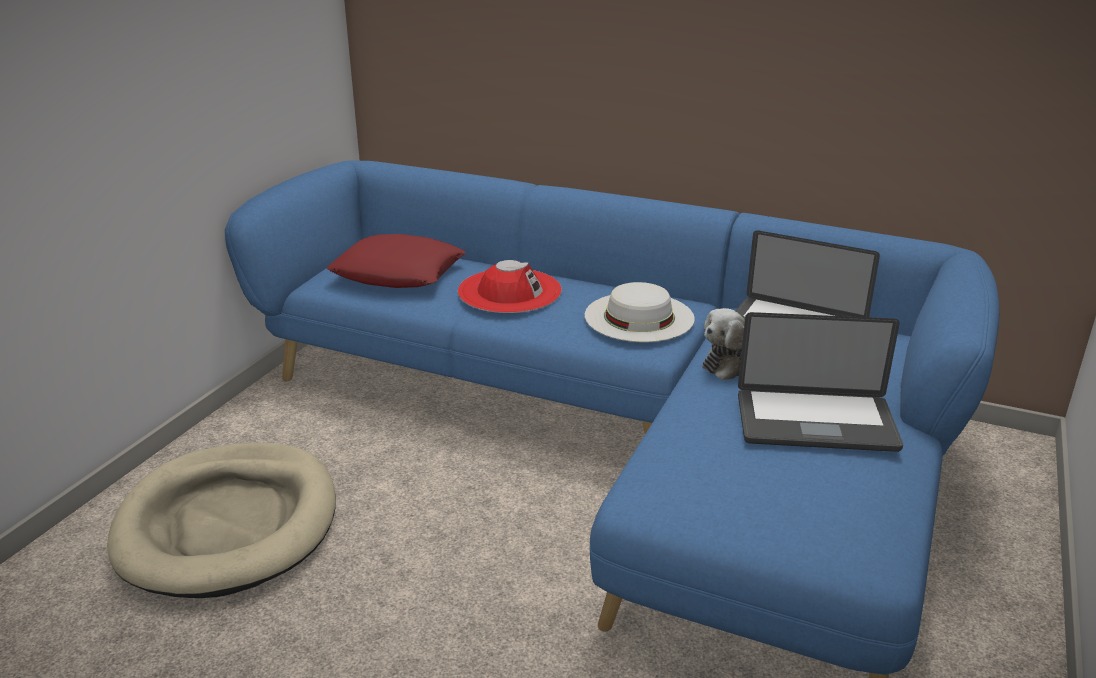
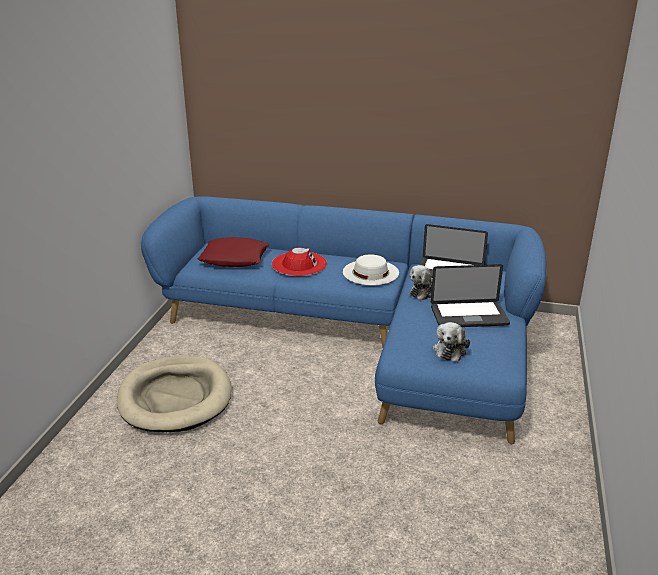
camera: 10 degrees left, 0 degrees up
(758, 495) = (450, 350): none -> plush toy

